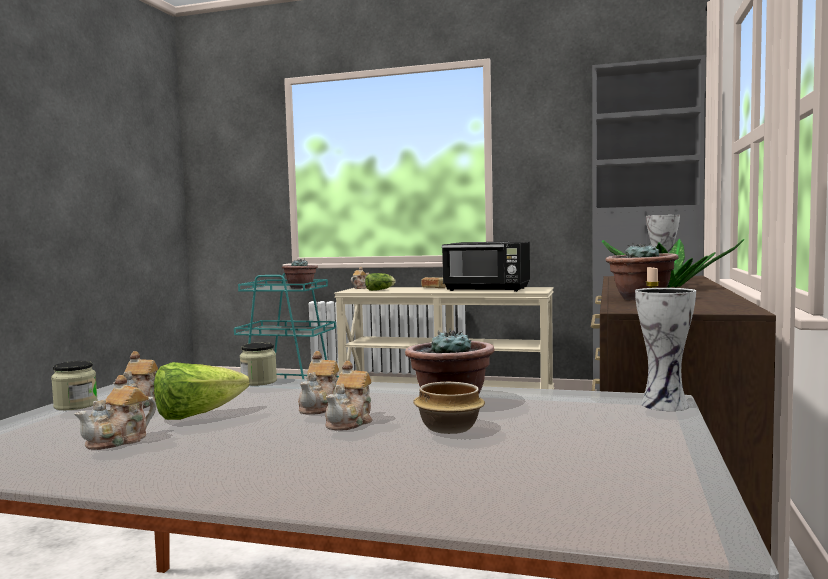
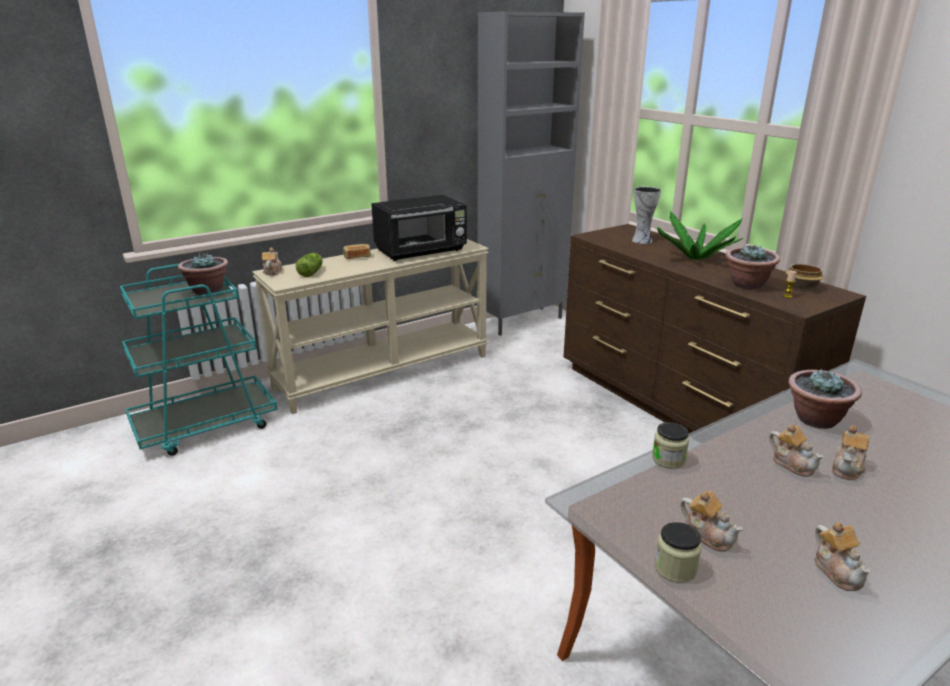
camera: 50 degrees left, 20 degrees up
(197, 415) = (776, 518): lettuce -> none
(351, 422) = (847, 468): teapot -> teapot turned 60 degrees clockwise
(448, 428) = (887, 445): bowl -> bowl (801, 287)
(666, 405) = (876, 374): vase -> none

